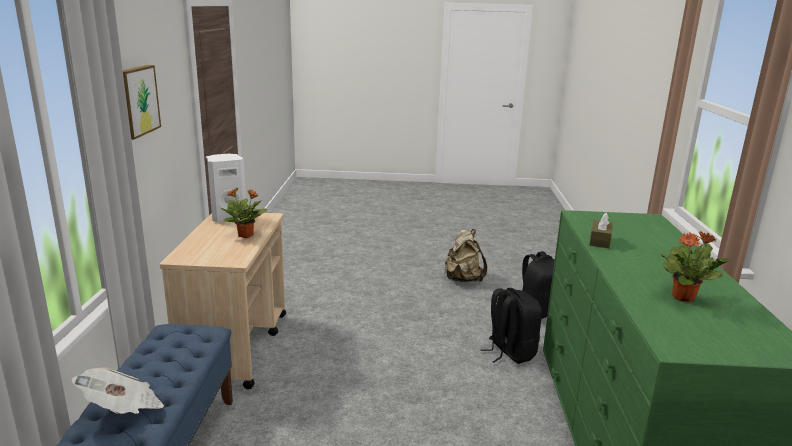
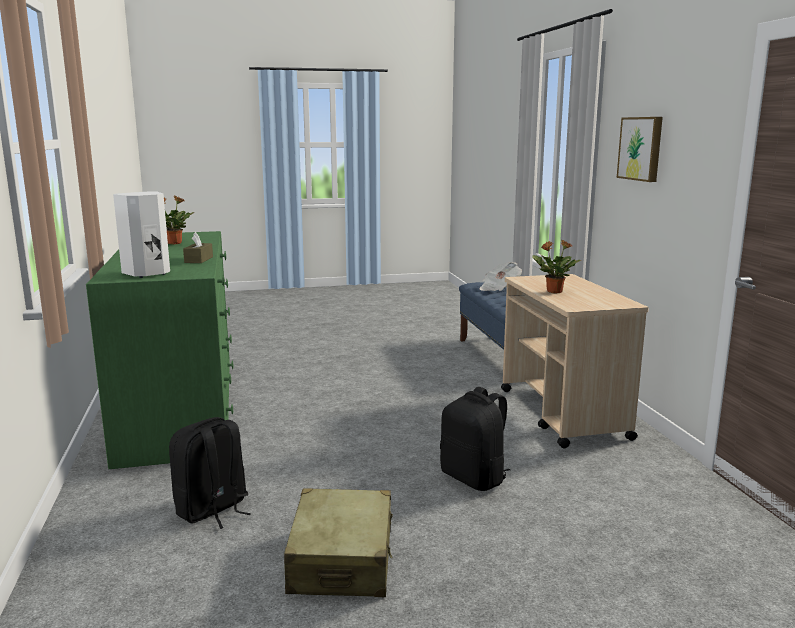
camera: 165 degrees right, 5 degrees down
(228, 217) = (612, 302): white speaker -> white speaker (147, 274)
(463, 279) = (342, 560): beige backpack -> beige suitcase
(510, 352) = (269, 450): black backpack -> black backpack (474, 478)

